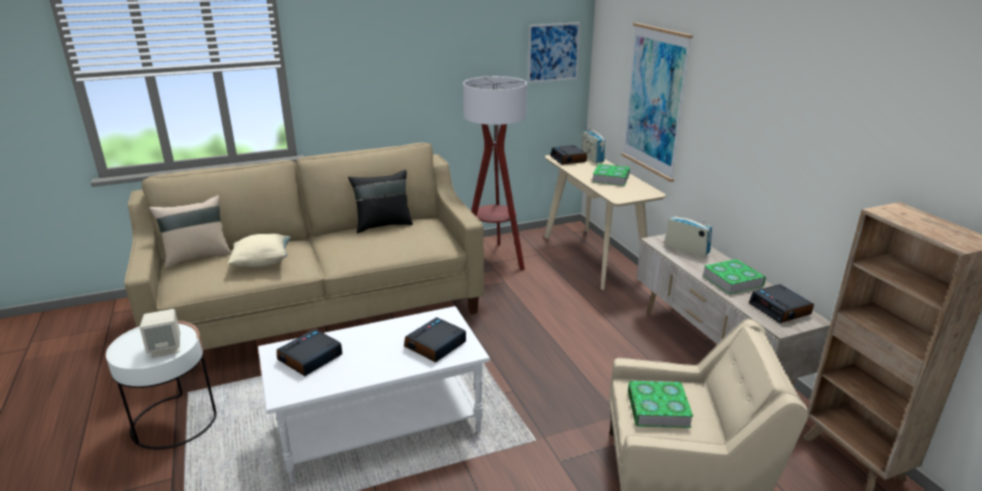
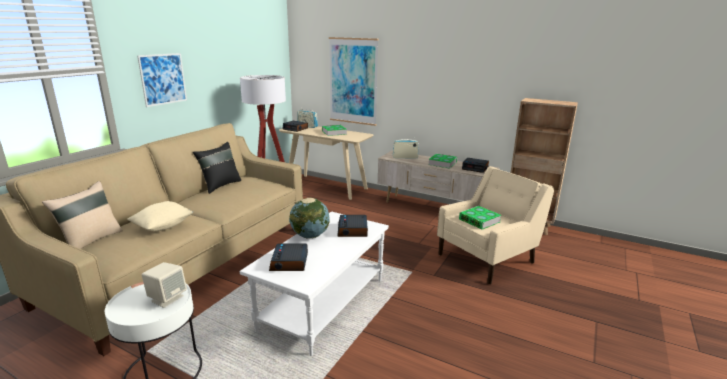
camera: 40 degrees left, 5 degrees down
(380, 332) = (310, 236): none -> globe
(553, 52) = (272, 61): picture -> picture (163, 79)

